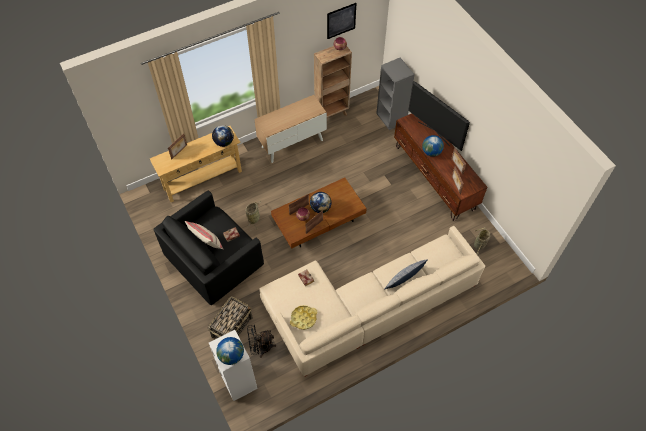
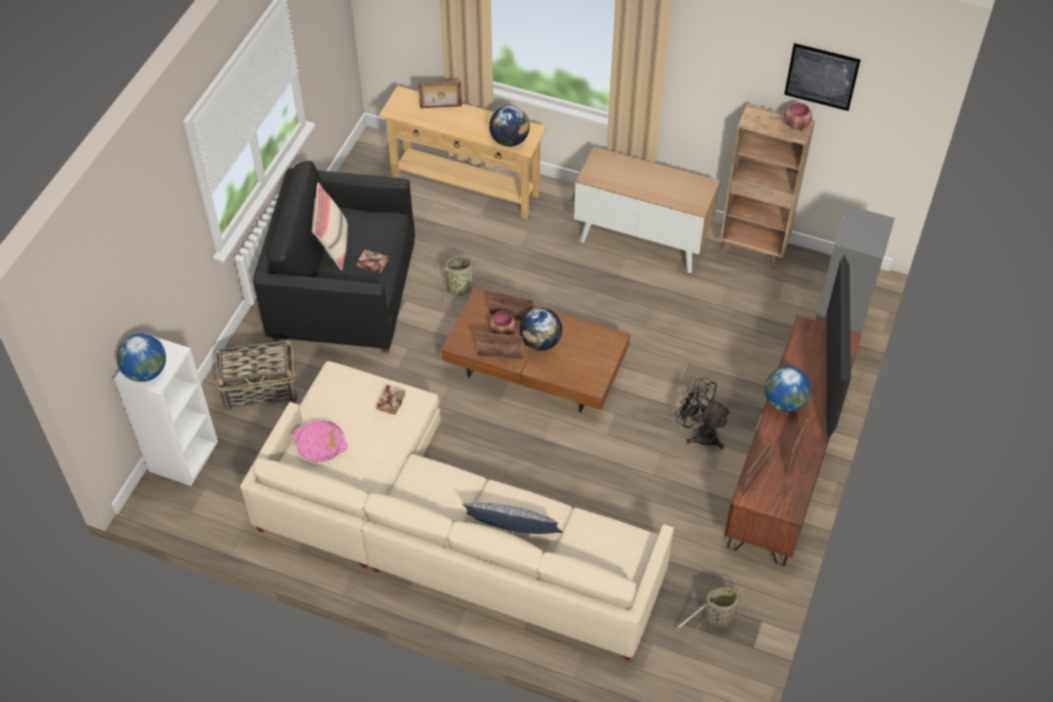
camera: 50 degrees right, 5 degrees down
(261, 348) = (257, 445): black fan -> black fan (700, 433)
(303, 318) = (321, 444): yellow tray -> pink tray

